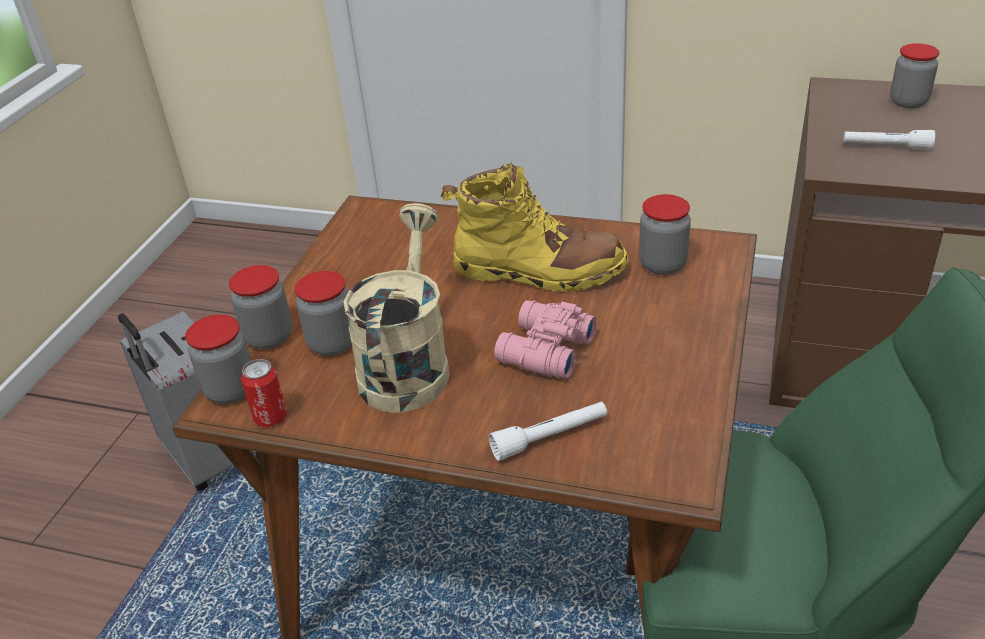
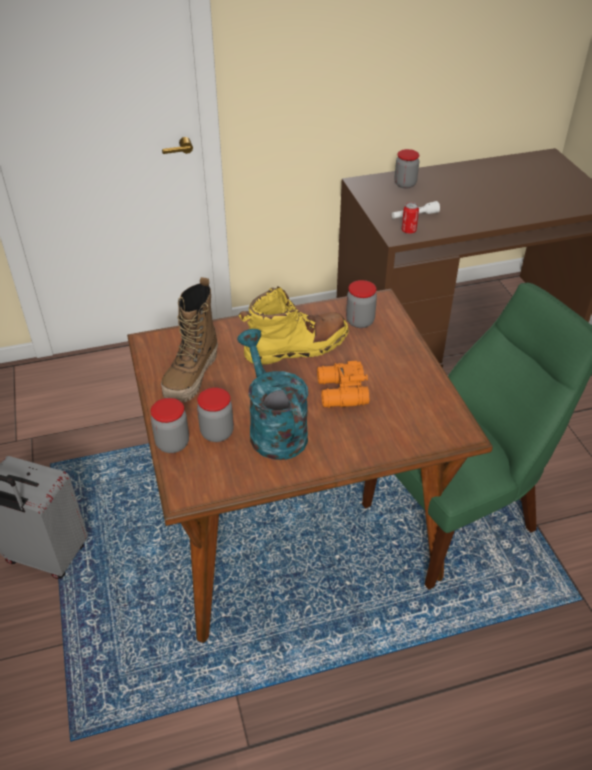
camera: 35 degrees left, 5 degrees up
(231, 390) = (182, 484): jar -> none
(270, 417) = (224, 489): can -> can (408, 231)
(371, 265) = (192, 376): none -> boot
(407, 364) = (273, 428): beige watering can -> turquoise watering can
(543, 351) = (341, 393): pink binoculars -> orange binoculars
(550, 437) = (385, 438): white flashlight -> none

